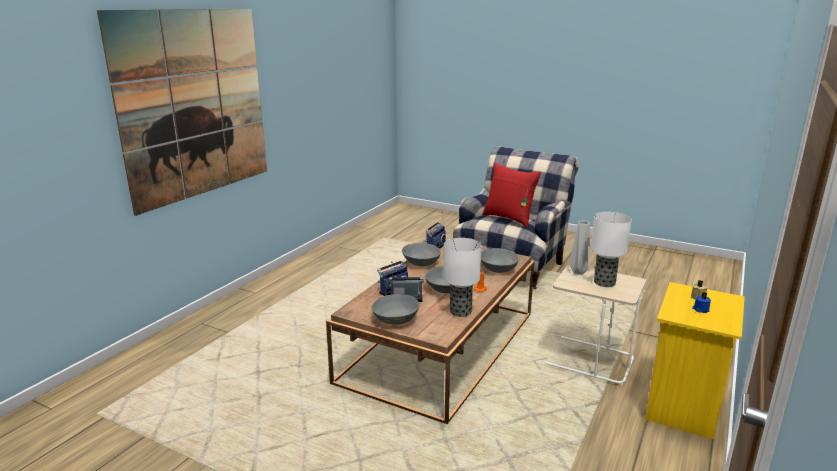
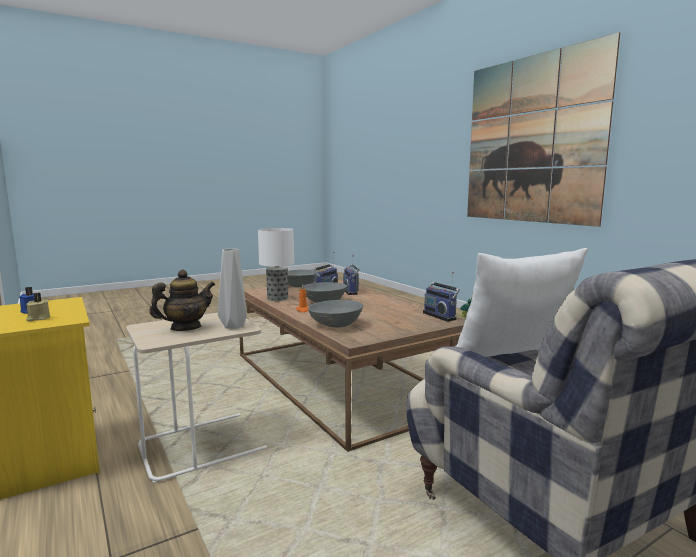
camera: 120 degrees right, 10 degrees down
(420, 263) = (398, 304): grey bowl -> none
(508, 219) = (513, 361): red pillow -> white pillow
(605, 283) = (185, 328): table lamp -> teapot

